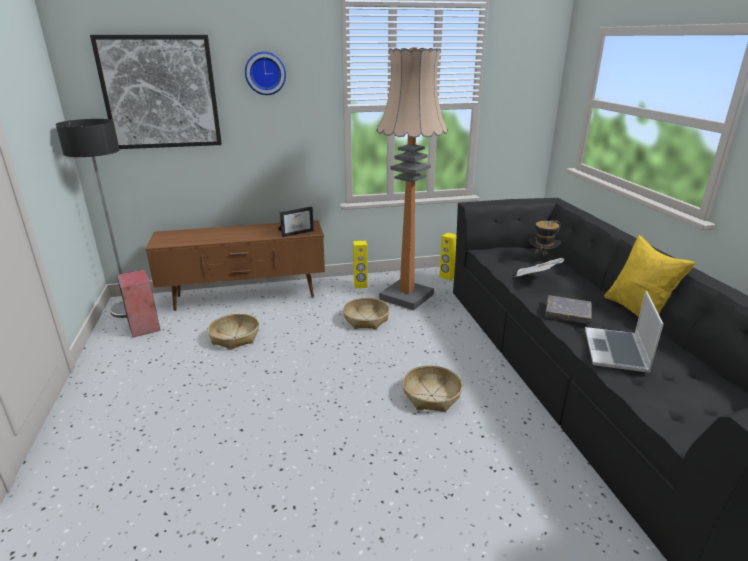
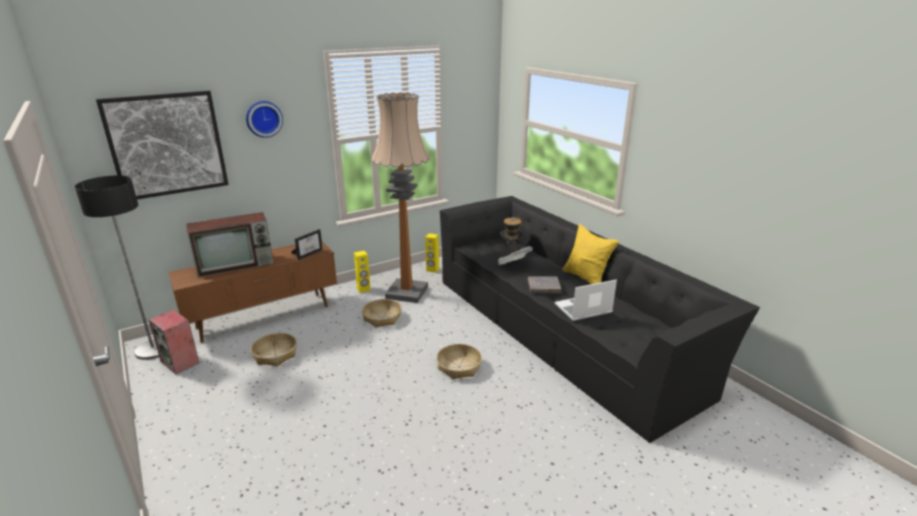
camera: 20 degrees left, 0 degrees up
(220, 233) = (237, 264): none -> television
(616, 352) = (583, 309): laptop -> laptop turned 75 degrees clockwise

